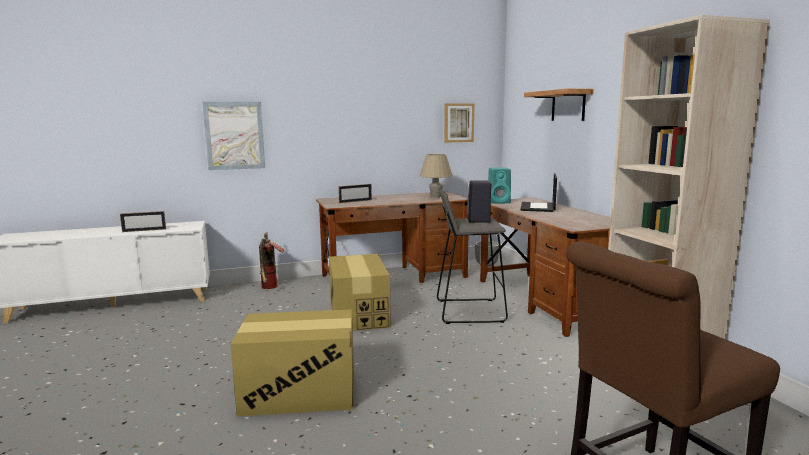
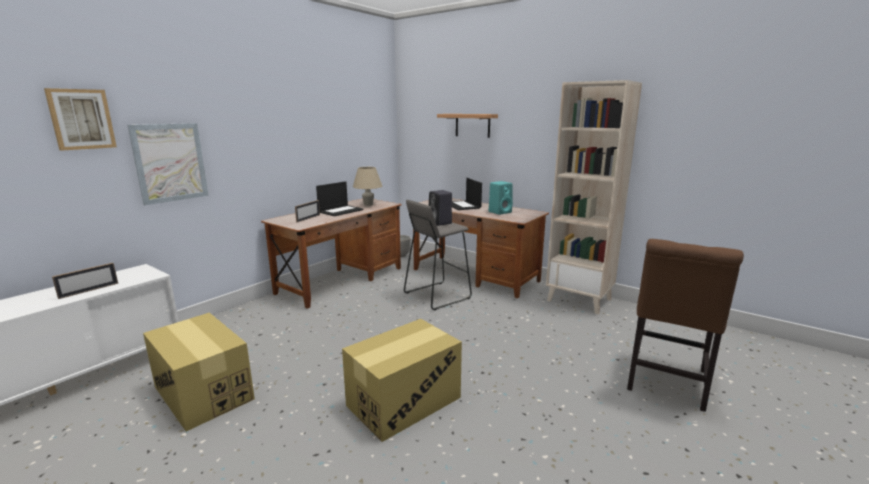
camera: 35 degrees left, 5 degrees up
(270, 288) = (236, 319): fire extinguisher -> none
(358, 314) = (358, 321): cardboard box -> cardboard box (203, 393)
(397, 199) = (341, 211): none -> laptop
(458, 122) = (368, 137): picture -> picture (81, 119)
(499, 202) = (426, 204): turquoise speaker -> turquoise speaker (500, 212)

